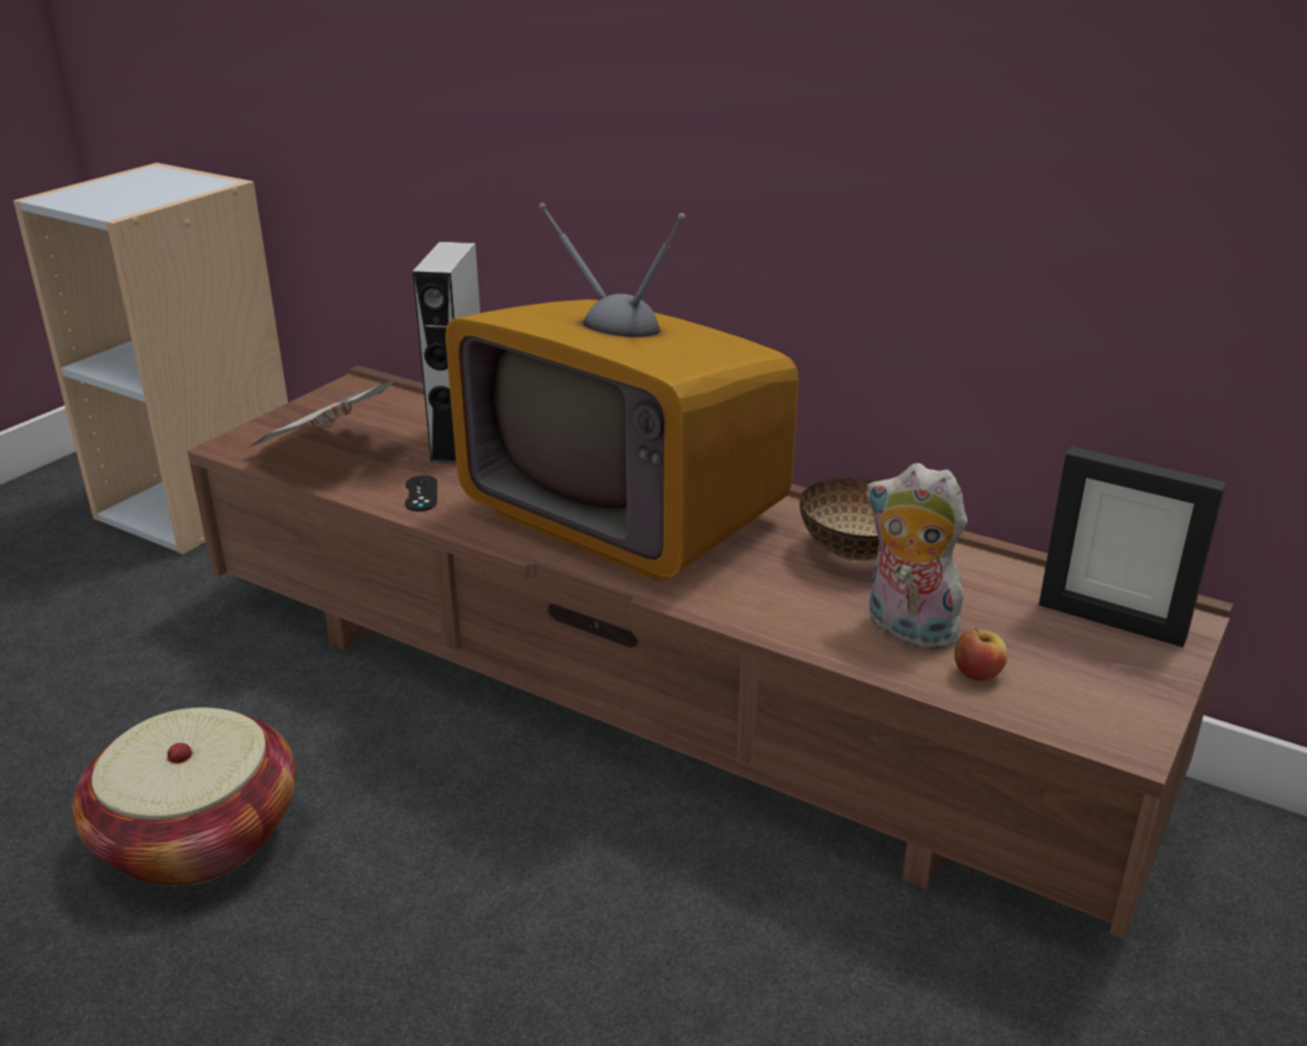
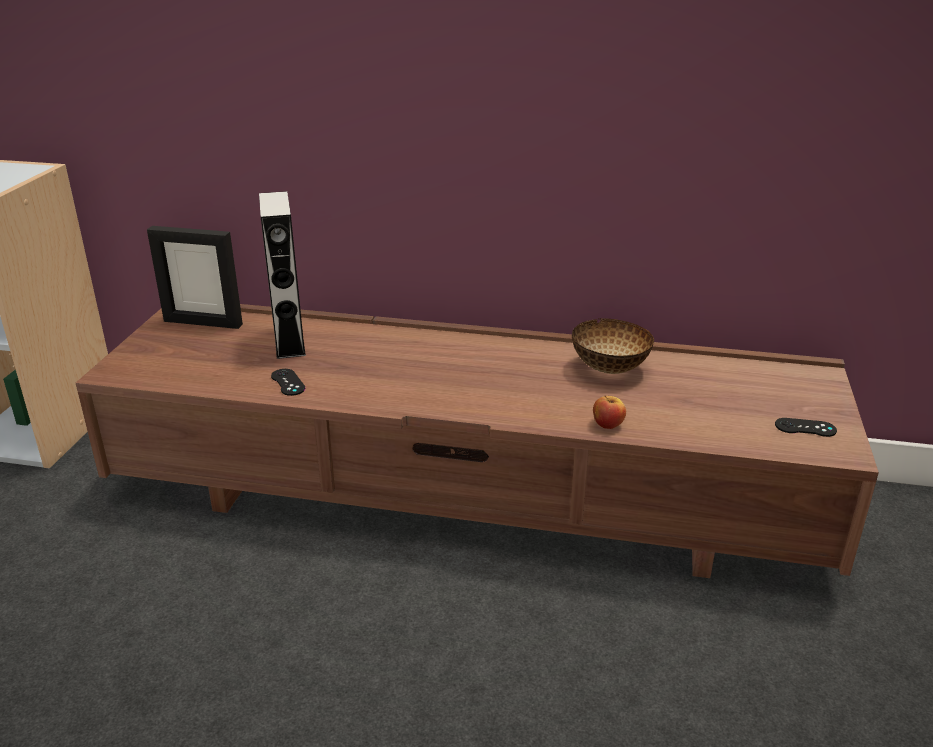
camera: 20 degrees left, 0 degrees up
(198, 836) = (195, 675): basket -> none
(325, 452) = (191, 365): newspaper -> none
(625, 516) = (445, 372): television -> none
(906, 630) = (675, 412): plush toy -> none
(977, 673) = (734, 430): apple -> apple (607, 424)
(1093, 693) = (805, 428): none -> black game controller
(1112, 619) = (784, 381): picture frame -> picture frame (204, 322)

